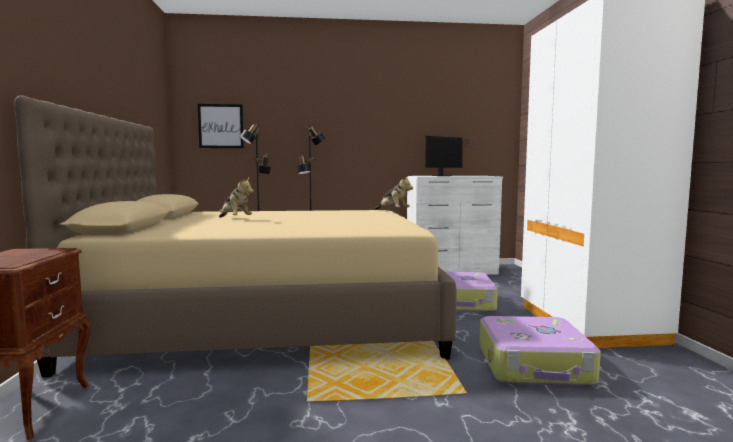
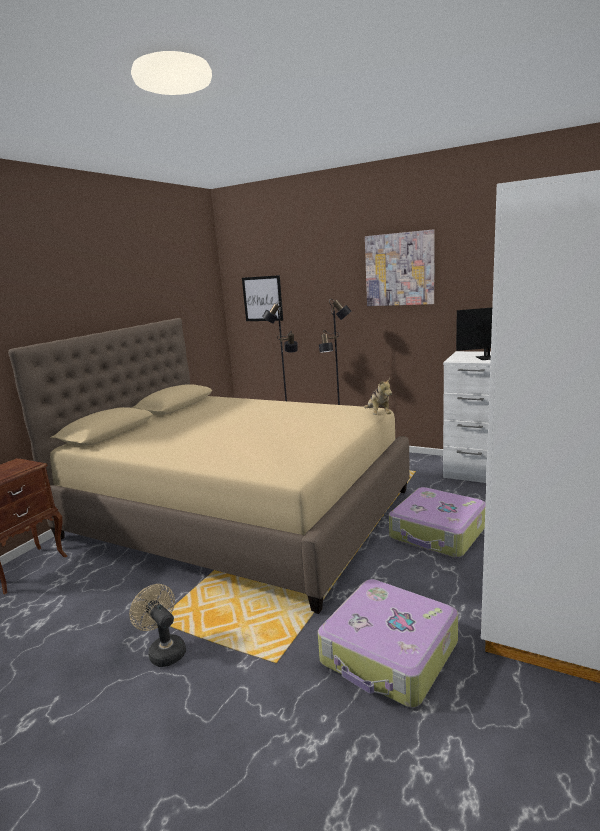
camera: 35 degrees right, 10 degrees up
(235, 219) = (204, 422): plush toy -> none
(350, 418) = (164, 650): none -> beige fan
(361, 108) = (399, 269): none -> picture

